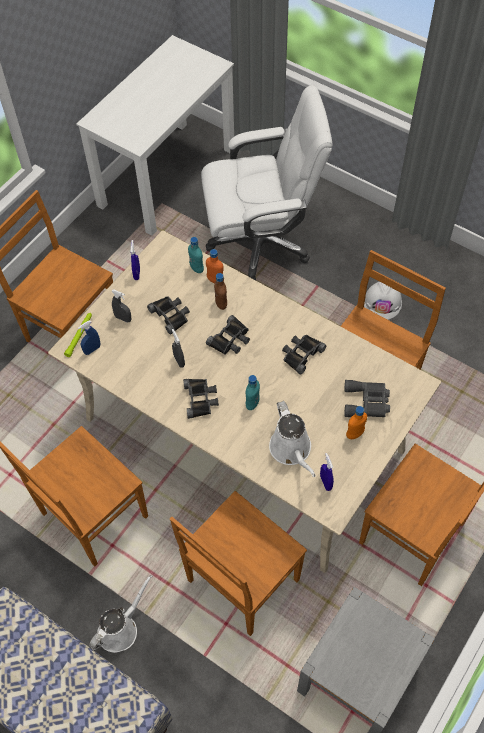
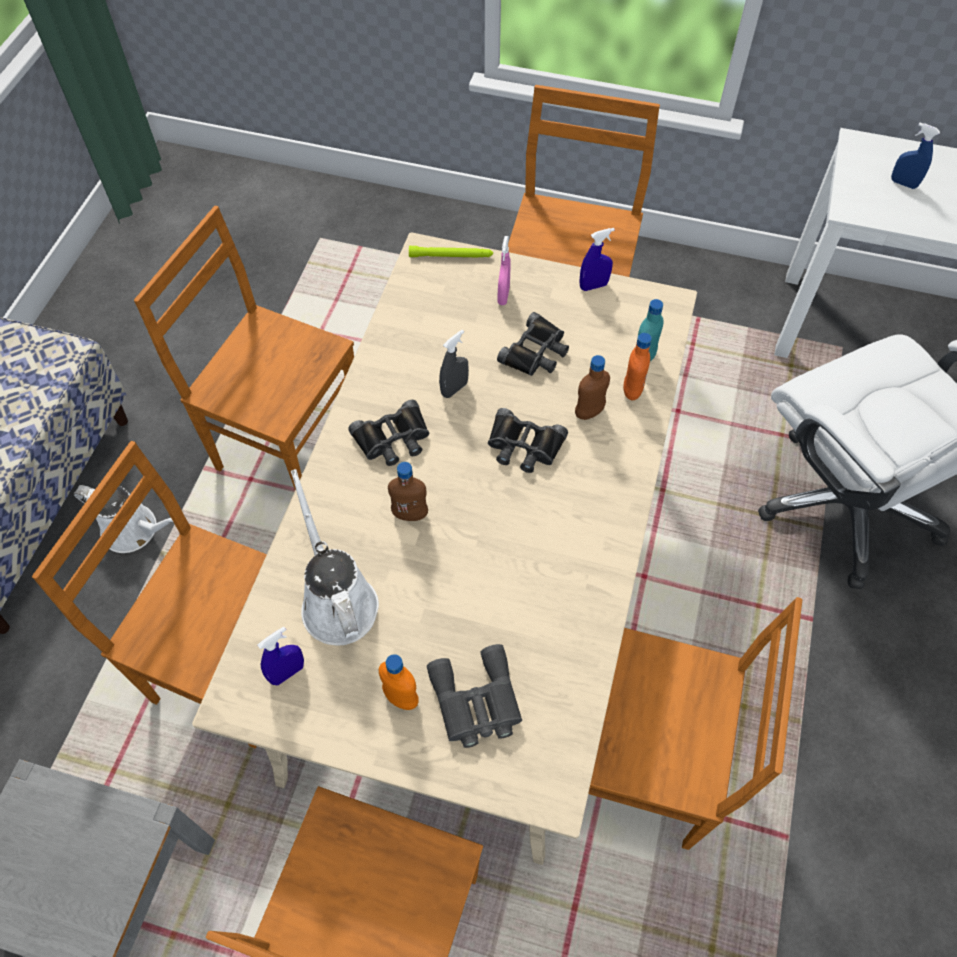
camera: 70 degrees right, 0 degrees up
(92, 349) = (433, 278): blue spray bottle -> blue spray bottle (903, 183)
(123, 318) = (503, 296): grey spray bottle -> pink spray bottle
(252, 403) = (410, 514): turquoise bottle -> brown bottle
(292, 450) = (337, 600): white watering can -> white watering can turned 105 degrees clockwise
(301, 354) = (538, 561): black binoculars -> none
(382, 302) = (837, 742): white hard hat -> none

